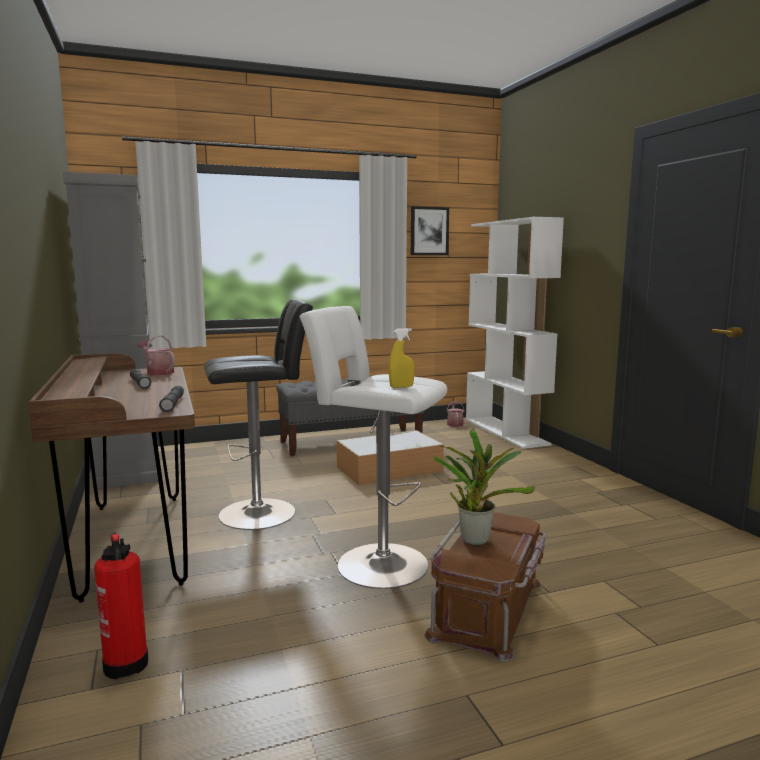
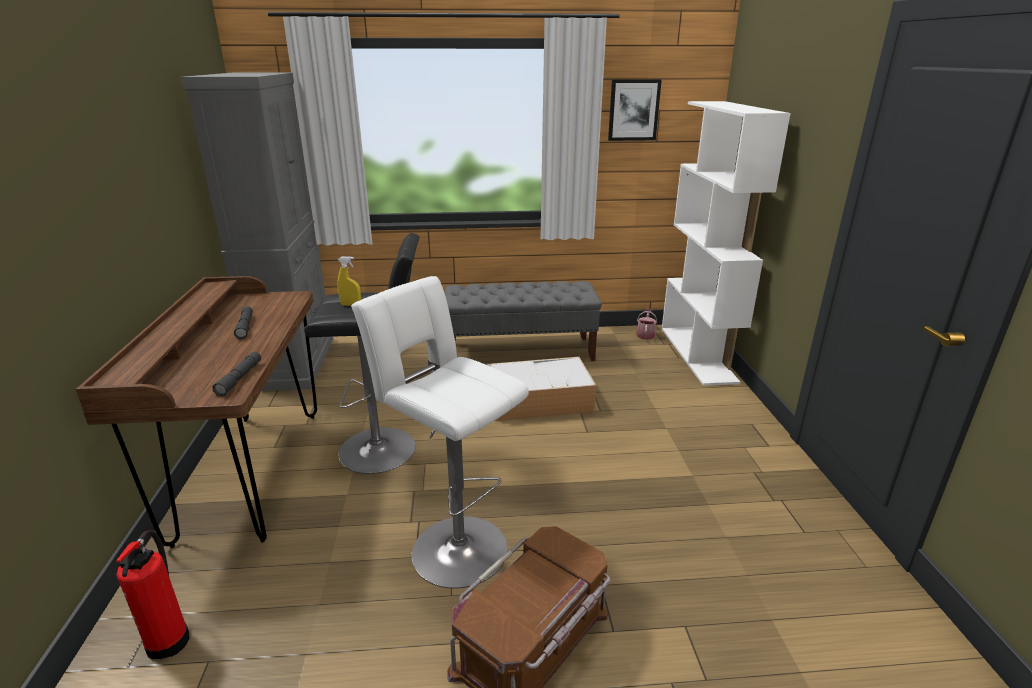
camera: 15 degrees right, 15 degrees up
(158, 372) = (280, 303): watering can -> none
(401, 387) = (464, 393): yellow spray bottle -> yellow spray bottle (351, 305)
(475, 538) = (523, 575): potted plant -> none

